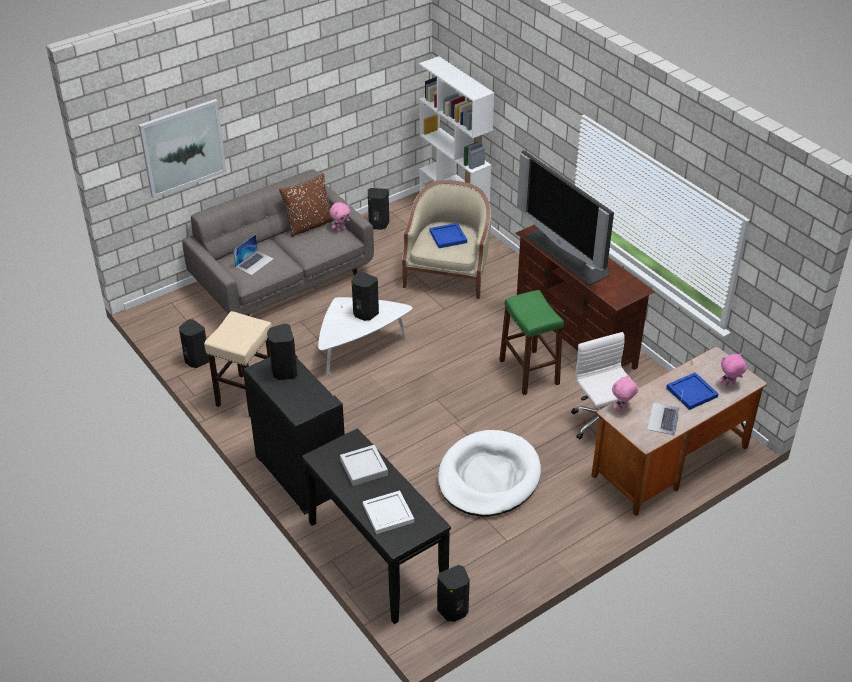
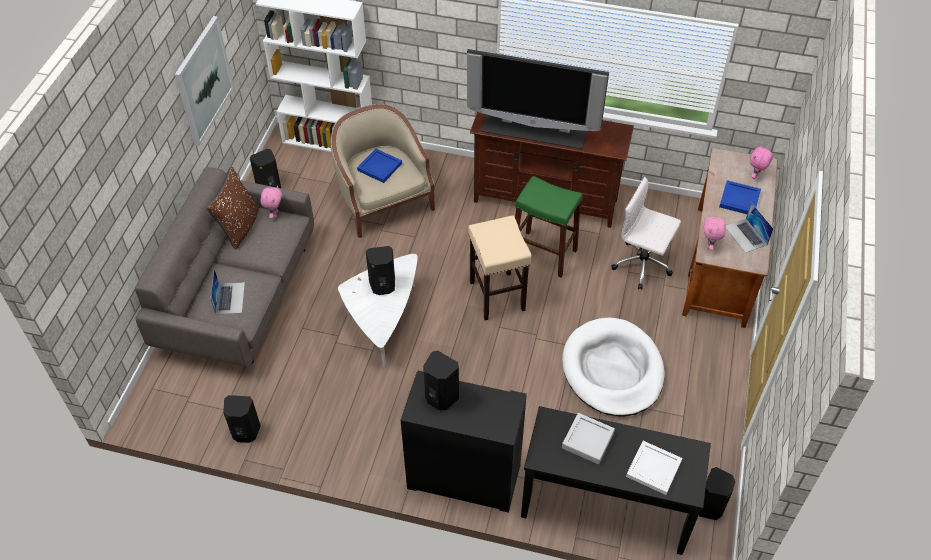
camera: 40 degrees left, 10 degrees up
(183, 148) = (107, 221): picture -> picture (204, 81)
(246, 396) = (333, 436): beige stool -> beige stool (497, 296)

